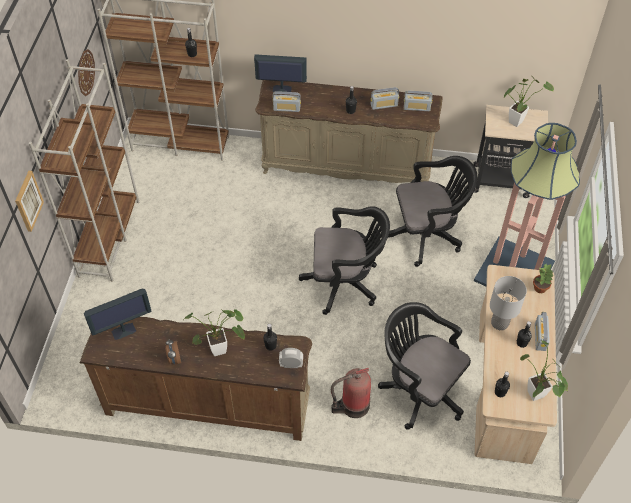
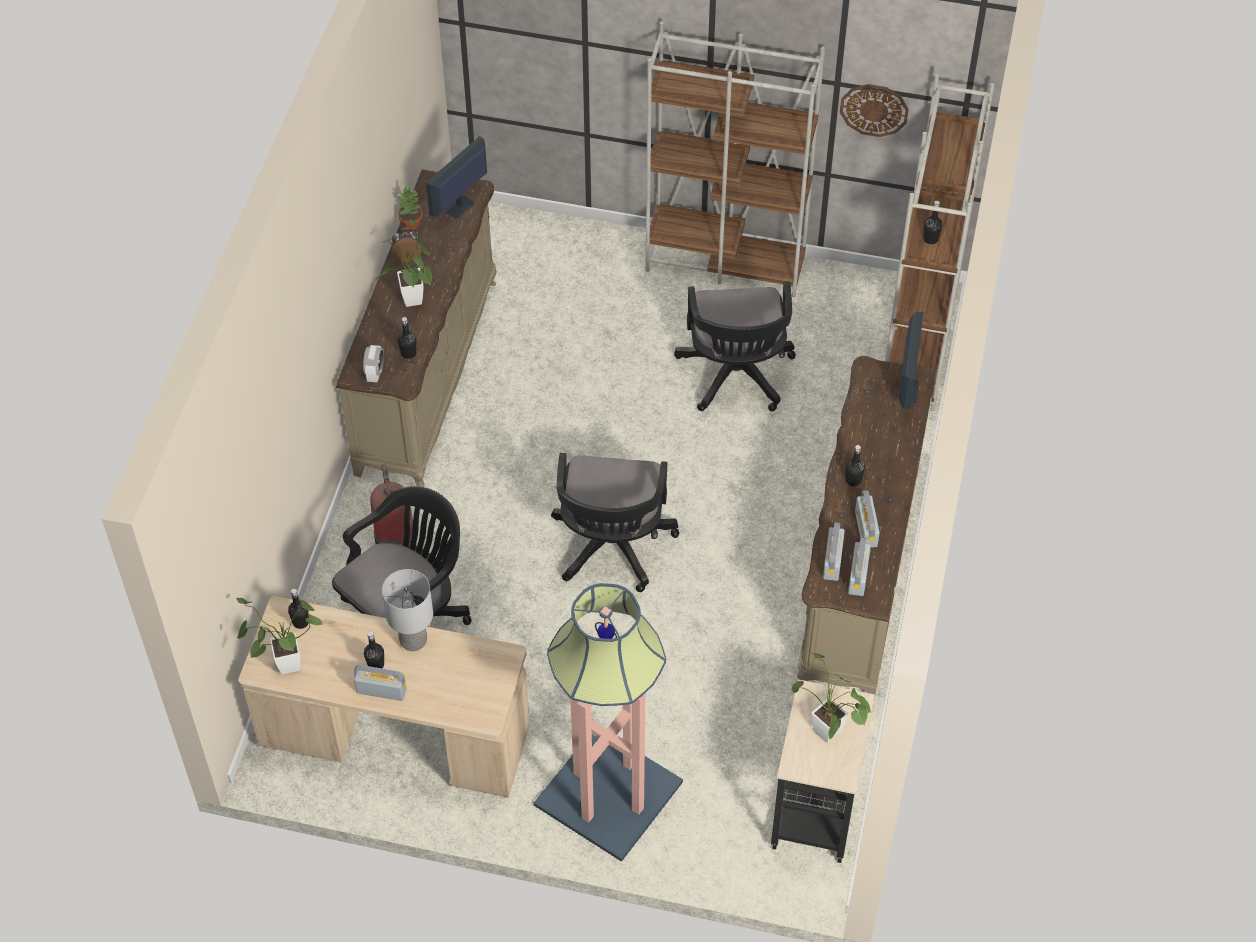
camera: 95 degrees right, 0 degrees up
(28, 201) = (619, 63): picture -> none
(124, 330) = (459, 207): monitor -> monitor turned 60 degrees clockwise
(287, 108) = (862, 395): radio -> radio (832, 561)
(427, 235) = (698, 675): black office chair -> black office chair (736, 377)
(540, 288) = (470, 710): potted plant -> potted plant (411, 224)

